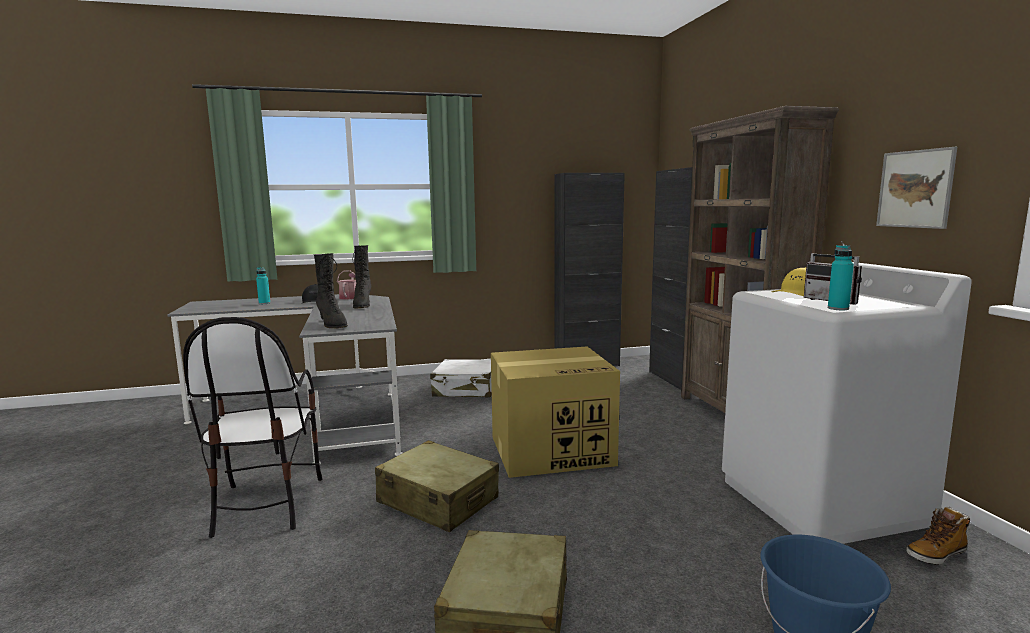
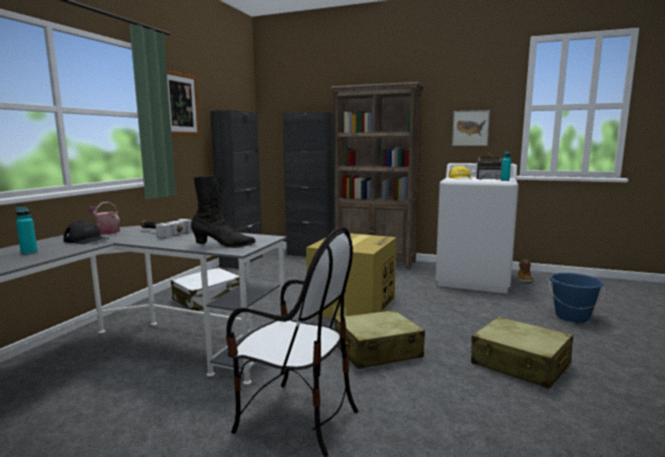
camera: 55 degrees left, 0 degrees up
(362, 305) = (161, 233): black boot -> hammer
(507, 170) = (181, 104): none -> picture

